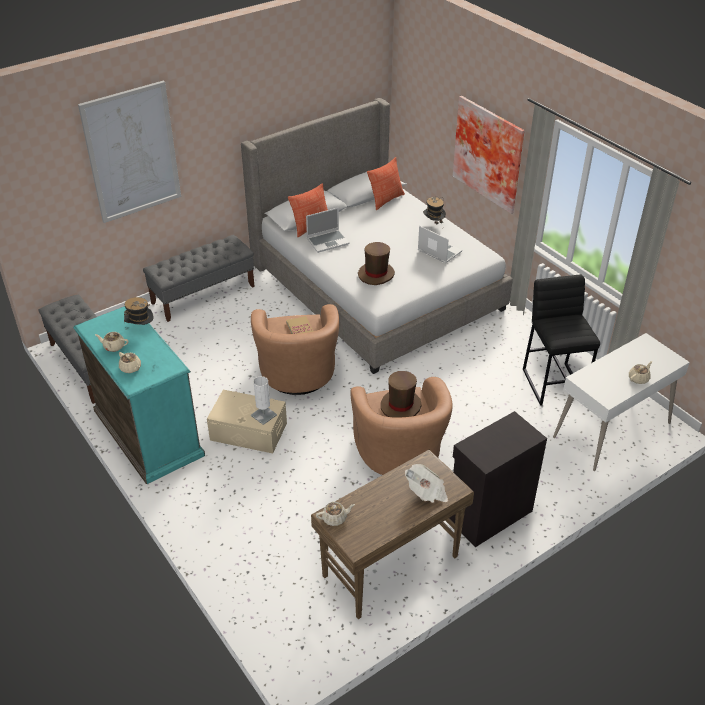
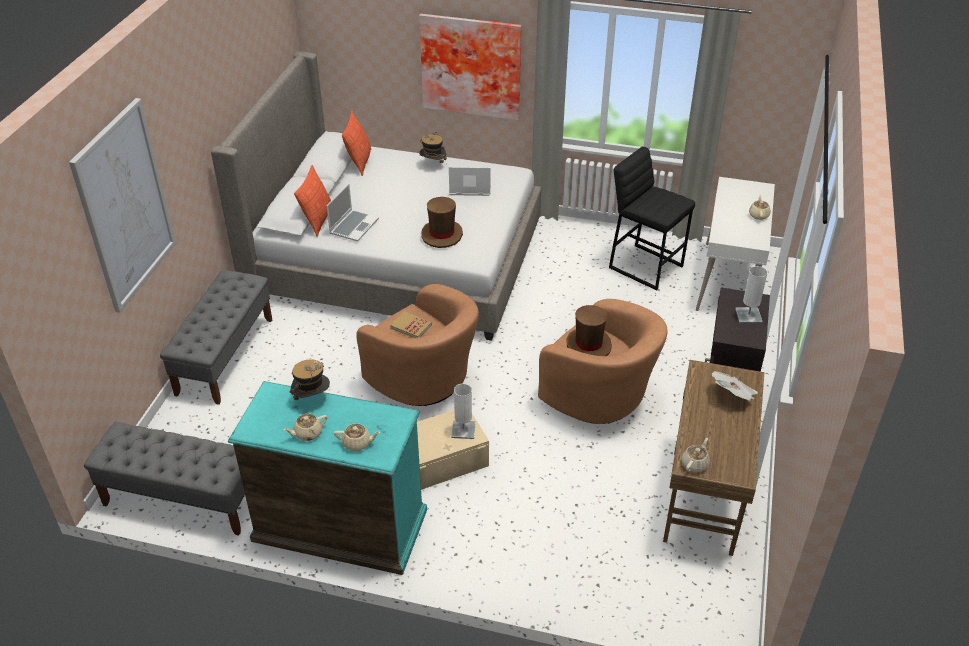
camera: 40 degrees left, 0 degrees up
(507, 443) = (748, 315): none -> white table lamp

